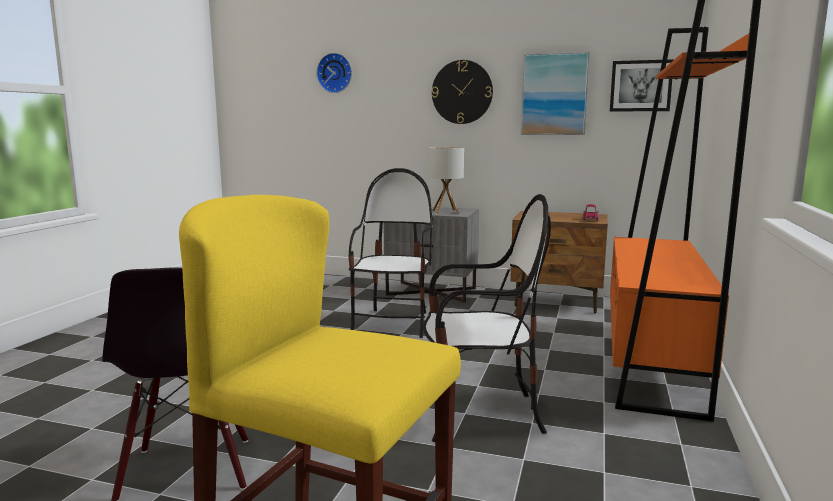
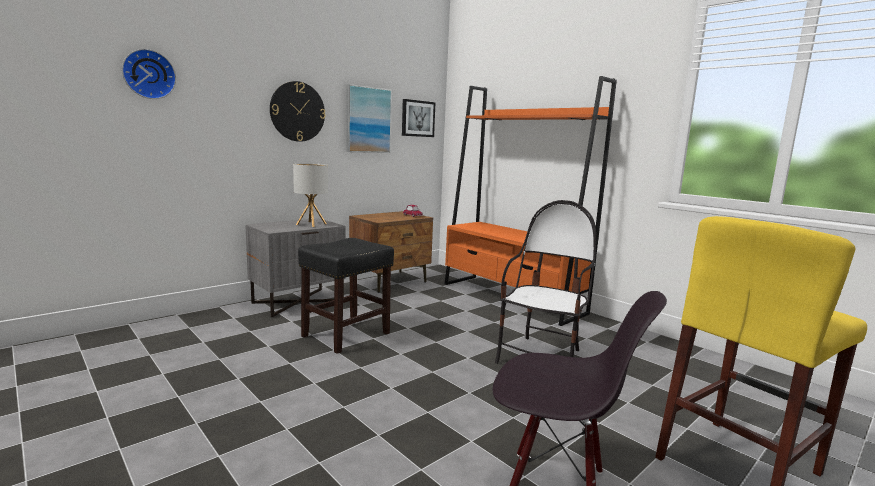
camera: 60 degrees left, 0 degrees up
(393, 323) = (347, 334): chair -> black stool

